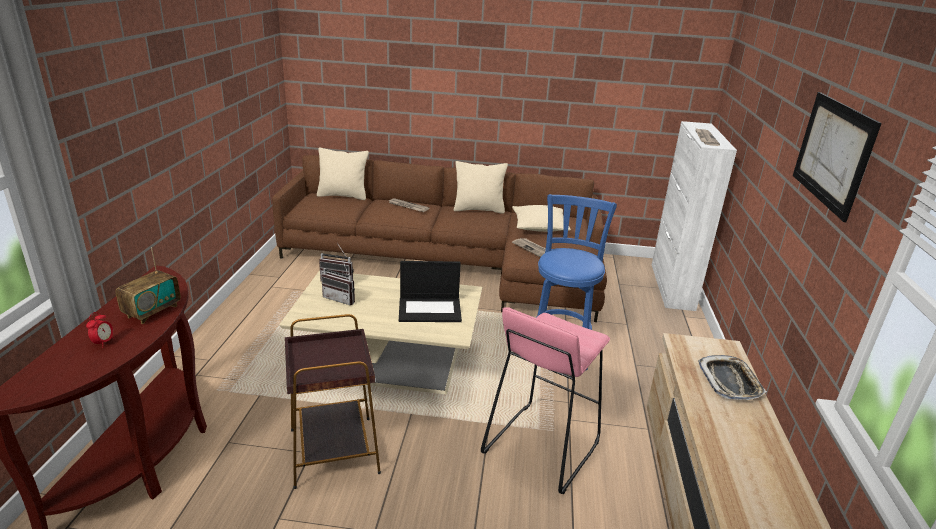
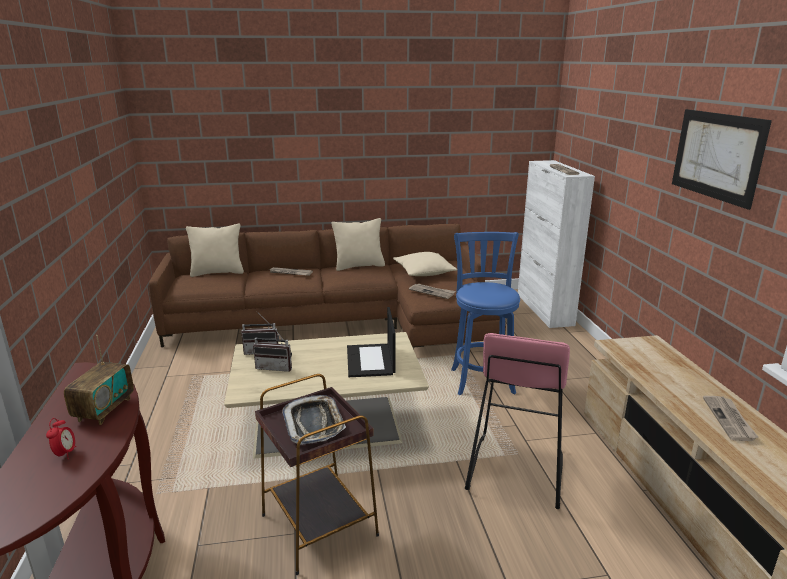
camera: 15 degrees left, 5 degrees down
(430, 309) = (371, 361): laptop -> laptop turned 105 degrees clockwise
(729, 381) = (674, 369): tray -> tray (314, 424)
(750, 449) = (729, 420): none -> newspaper

